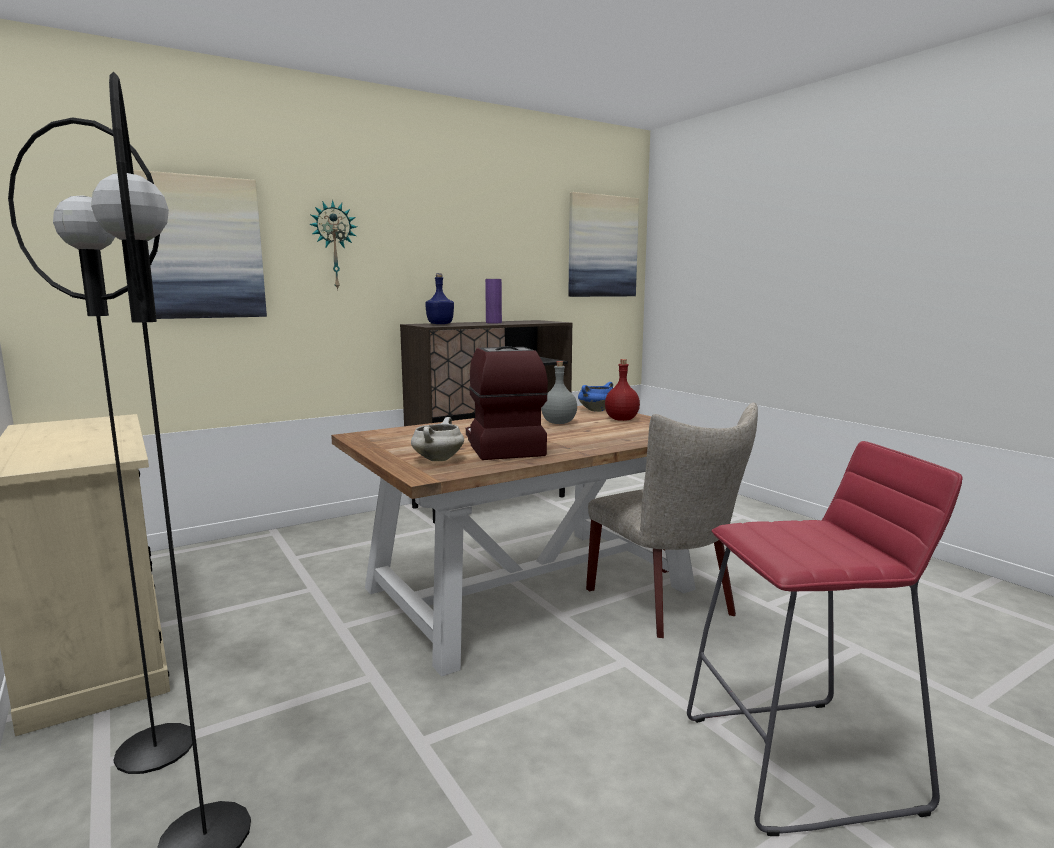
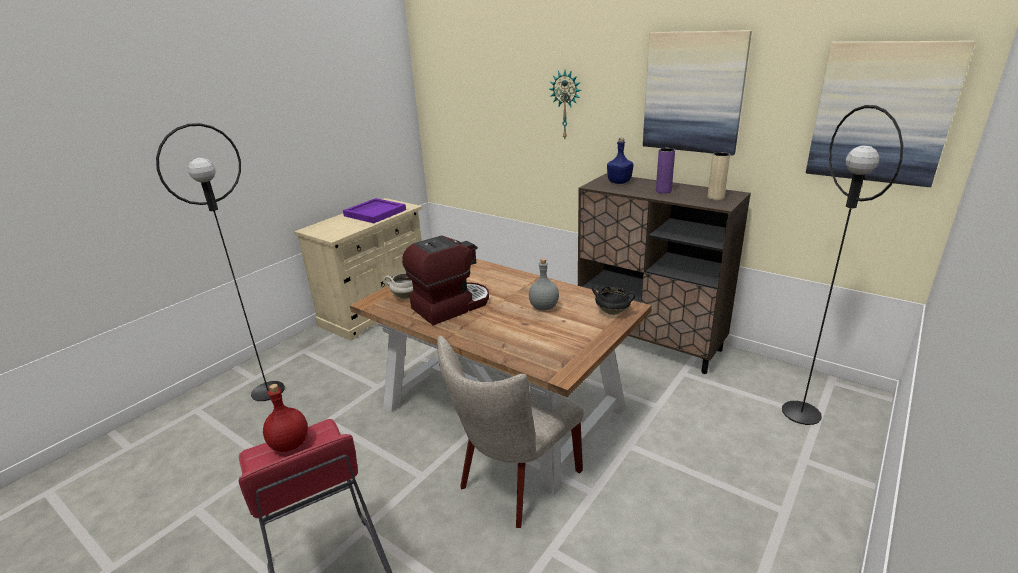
camera: 70 degrees right, 15 degrees up
(76, 432) = (375, 212): none -> purple tray
(154, 748) = (314, 356): black floor lamp -> black floor lamp (800, 412)
(197, 248) = (490, 104): picture -> picture (693, 93)
(535, 321) = (715, 197): none -> beige vase
(596, 410) = (613, 311): blue cooking pot -> black cooking pot
(621, 419) = (583, 330): red bottle -> red bottle (290, 444)

